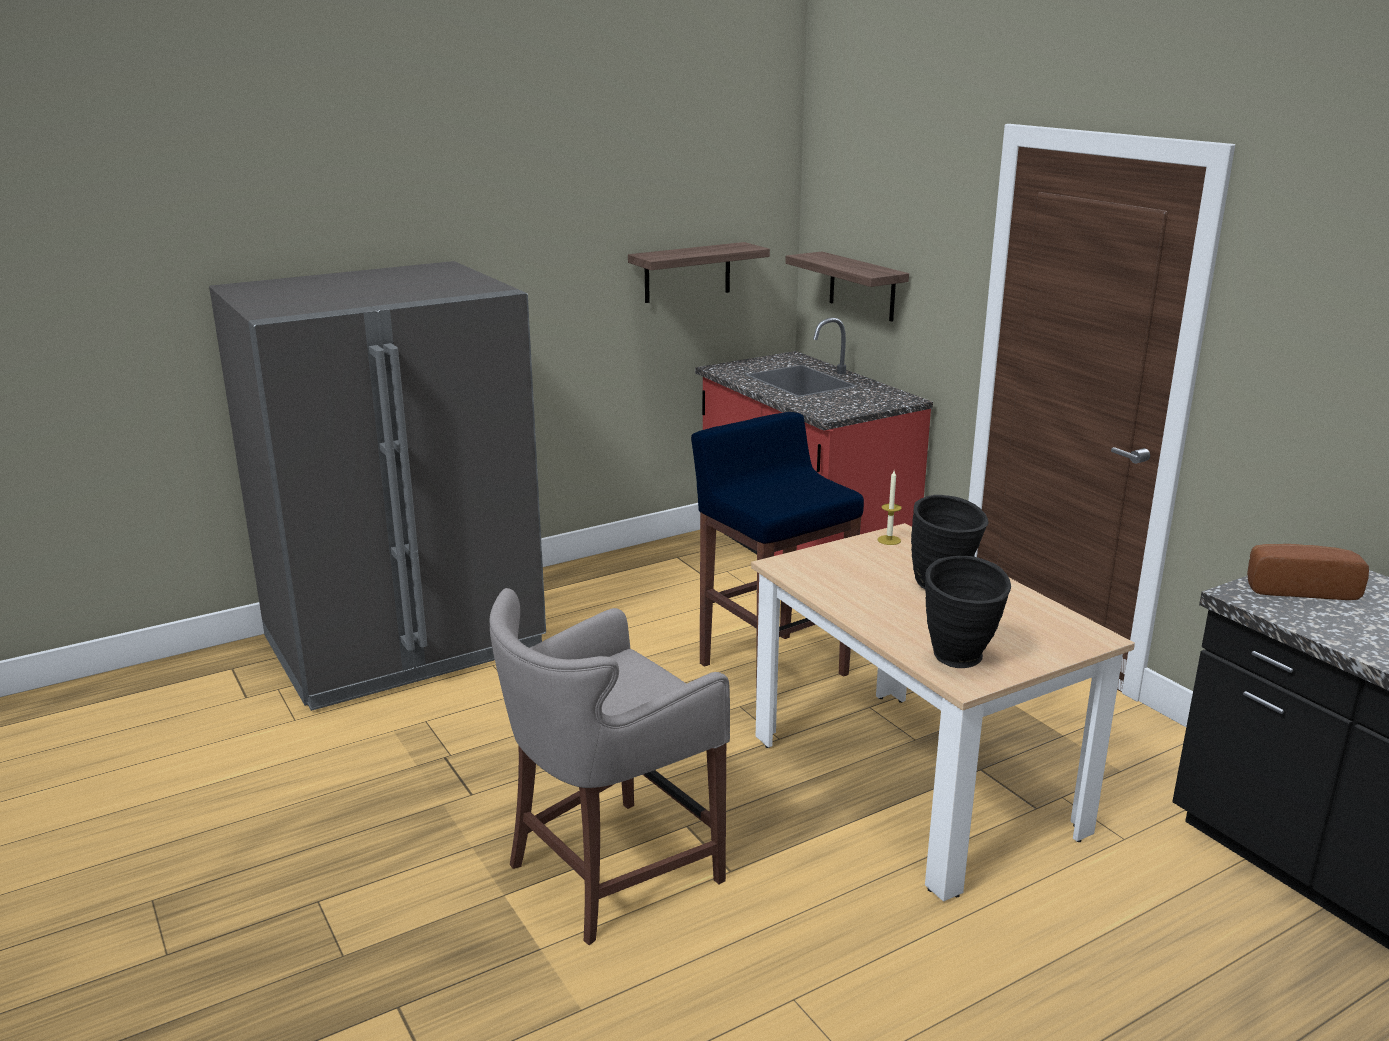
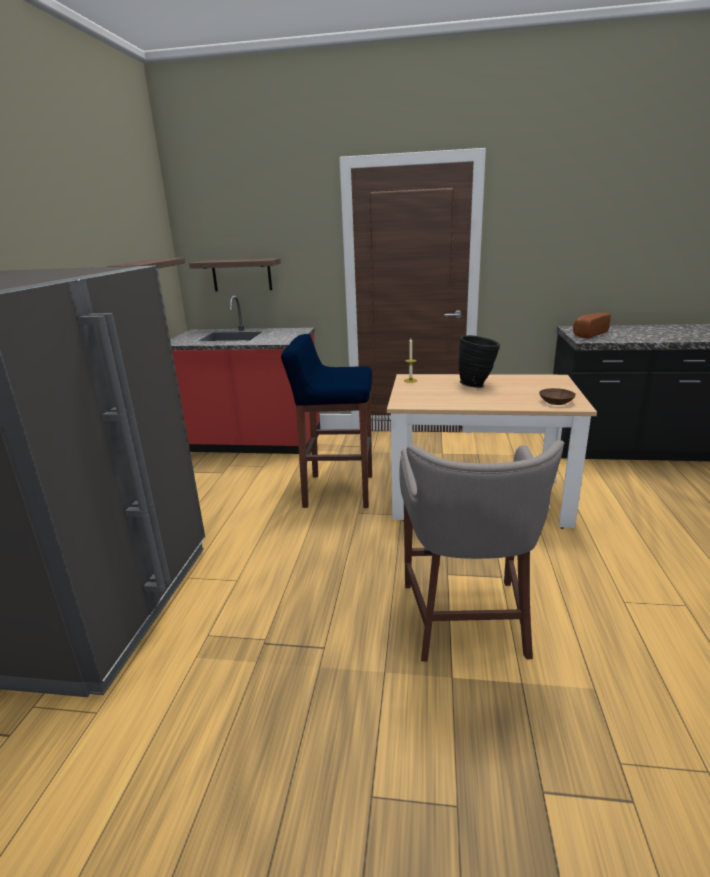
camera: 50 degrees left, 0 degrees up
(960, 662) = (556, 401): black vase -> brown bowl

